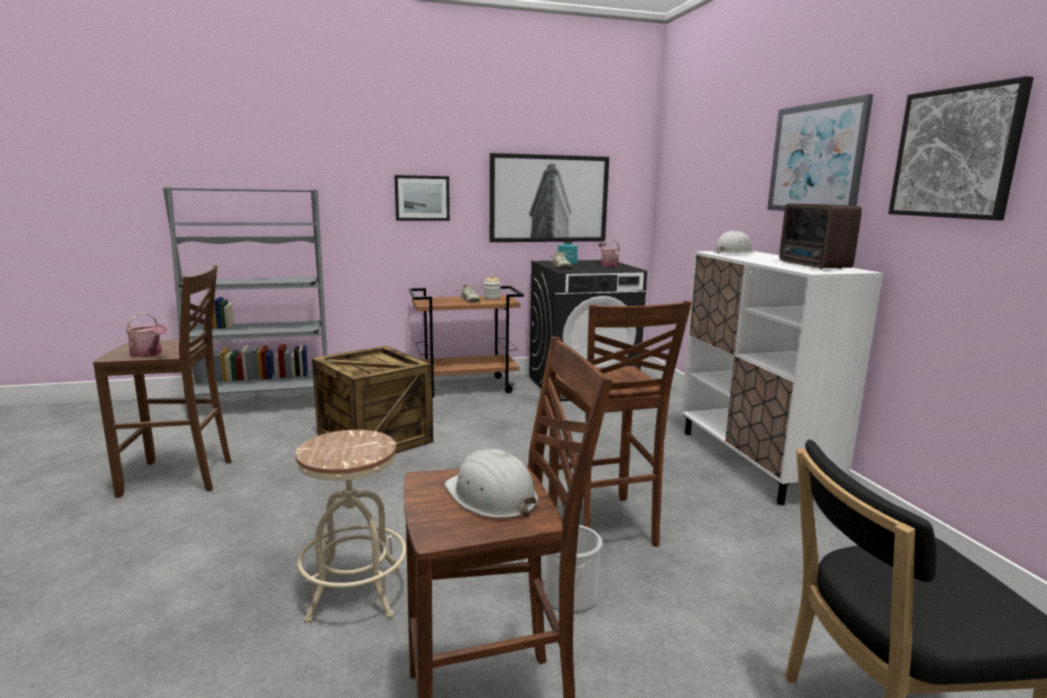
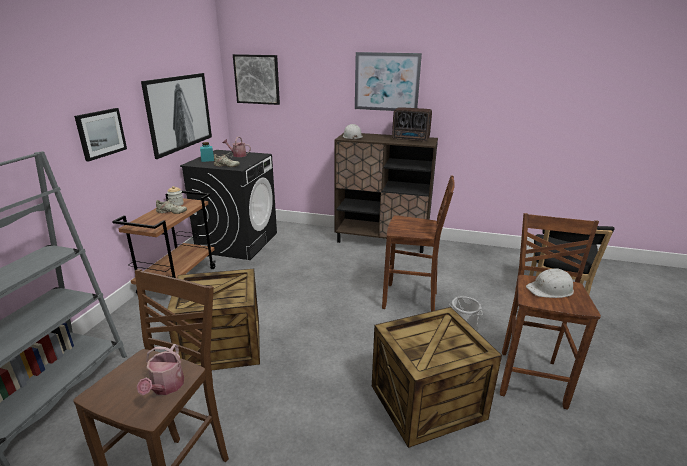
camera: 60 degrees left, 10 degrees up
(148, 354) = (165, 387): watering can -> watering can turned 120 degrees clockwise
(355, 593) = (426, 400): beige stool -> crate
(753, 462) = (382, 241): white cabinet -> brown cabinet
(956, 153) = (469, 85): picture -> picture (257, 79)

